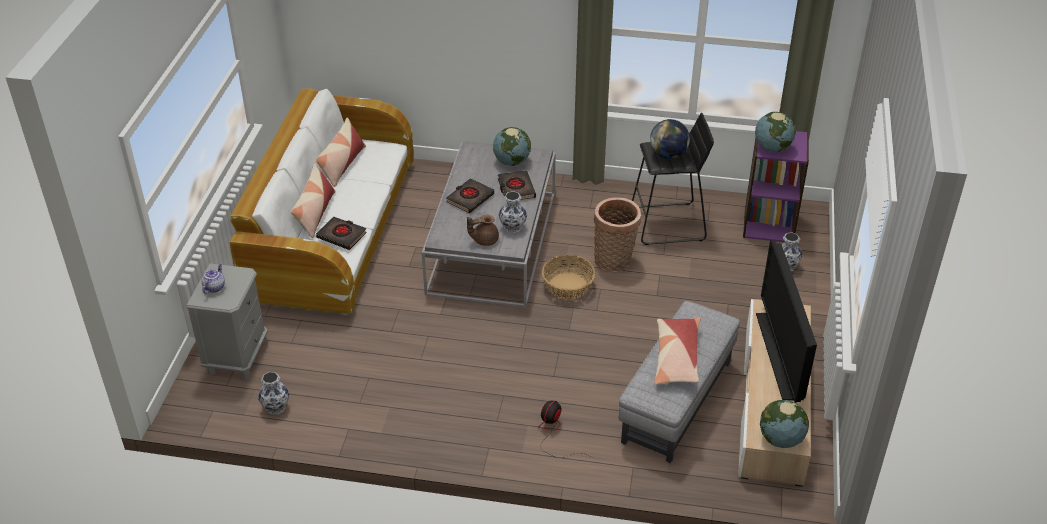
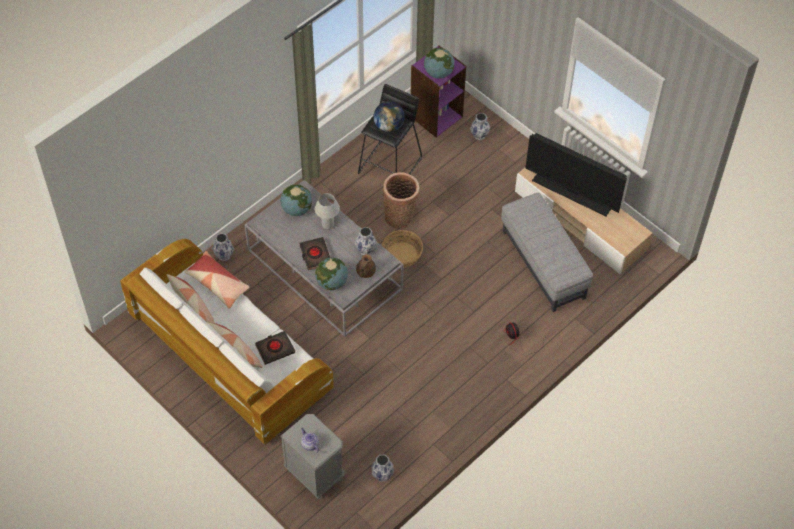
camera: 55 degrees left, 15 degrees up
(441, 174) = (223, 255): none -> vase
(516, 189) = (327, 224): black book -> white table lamp
(676, 358) = (548, 242): pillow -> pillow (218, 284)
(780, 439) = (631, 237): globe -> globe (331, 282)

